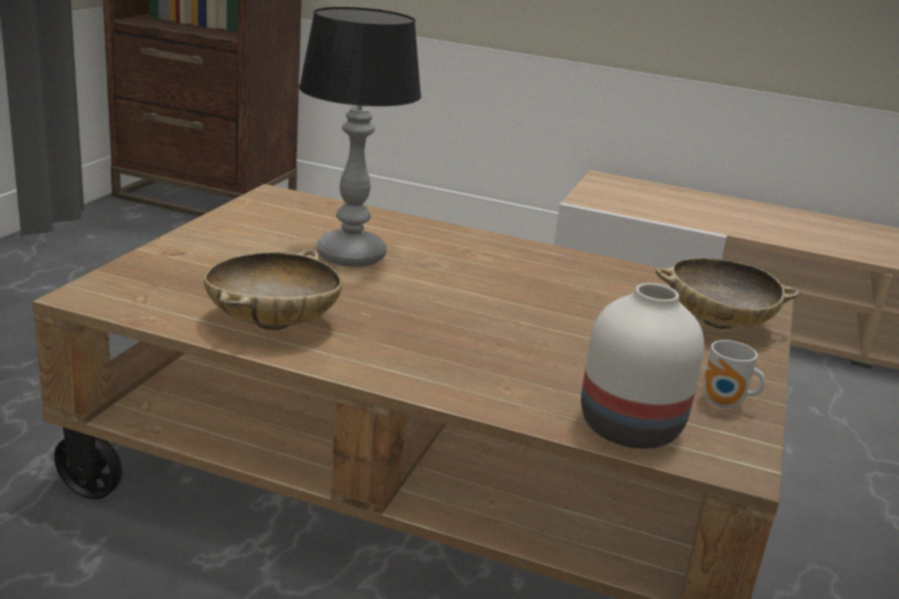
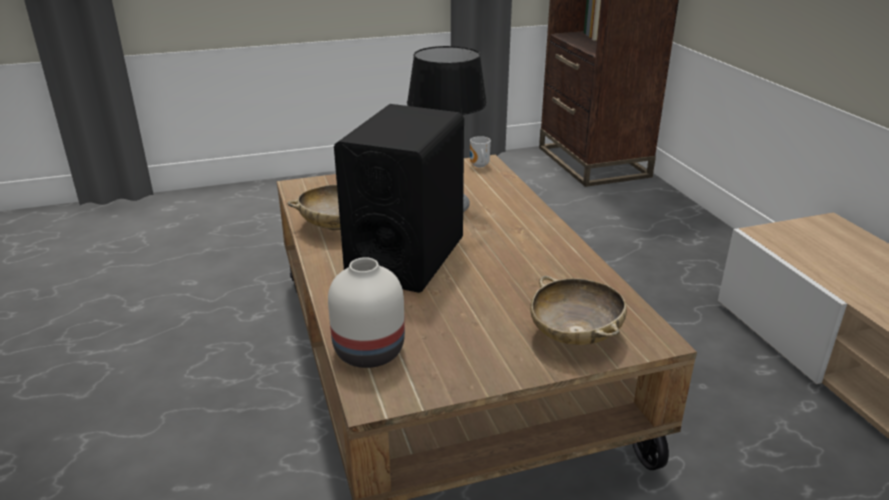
camera: 55 degrees right, 5 degrees up
(437, 322) = (406, 257): none -> black speaker
(724, 404) = (449, 373): mug -> mug (479, 166)

